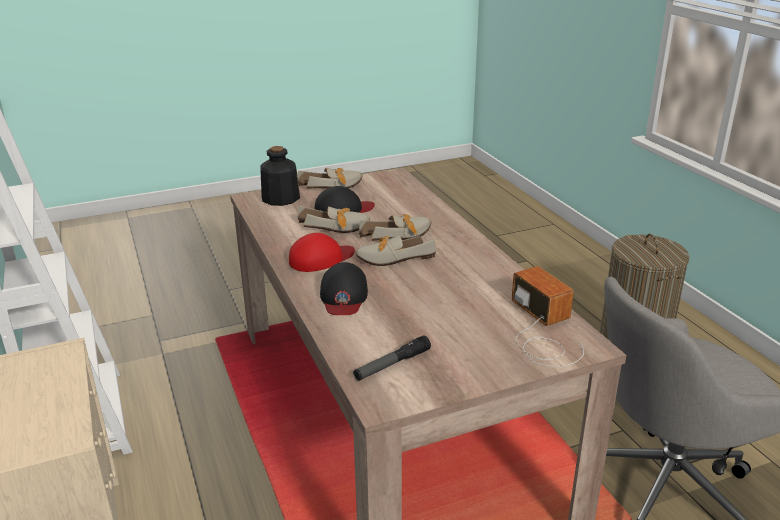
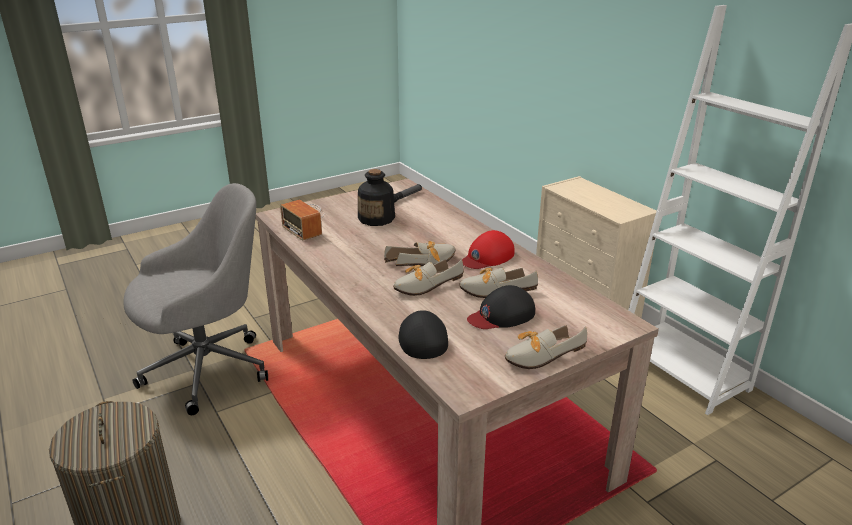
camera: 170 degrees right, 0 degrees up
(280, 198) = (591, 327): bottle -> bottle (377, 218)
(343, 296) = (450, 230): black cap -> black cap (422, 337)

